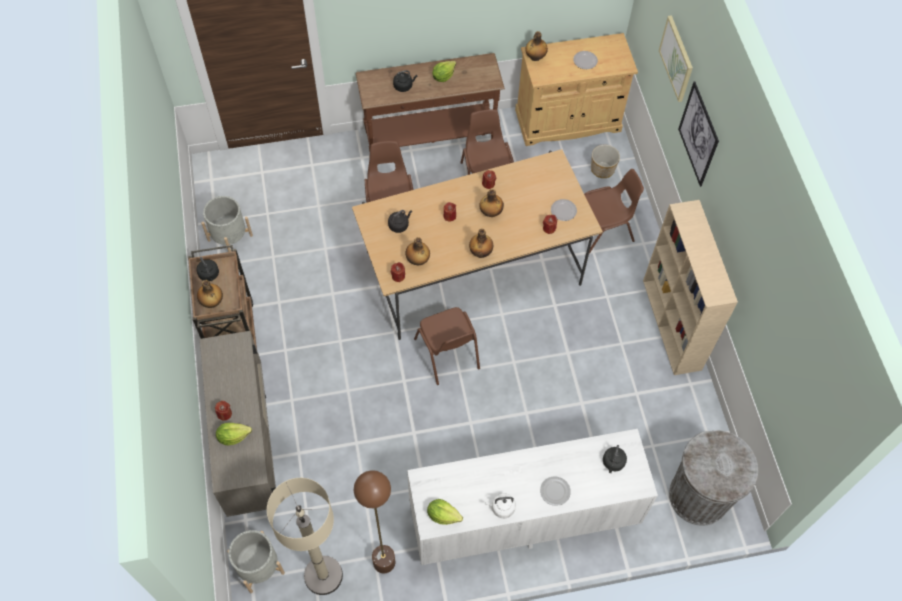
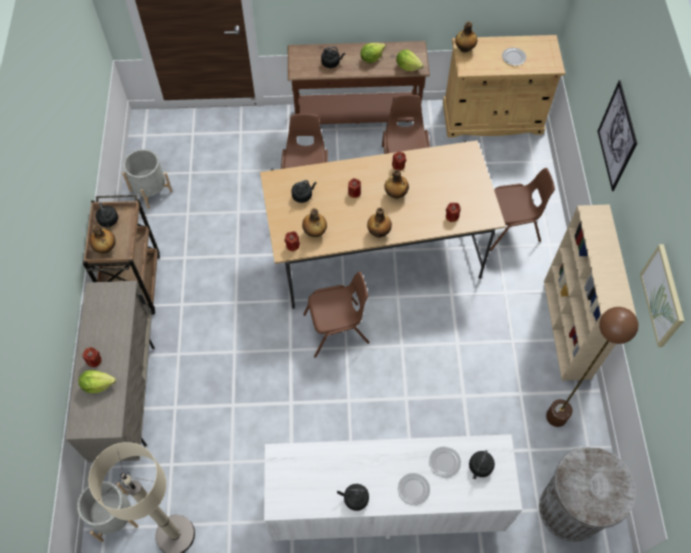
camera: 10 degrees right, 0 degrees up
(384, 562) = (237, 530): brown floor lamp -> brown floor lamp (556, 417)
(443, 515) = (292, 497): lettuce -> lettuce (408, 66)
(447, 354) = (337, 329): brown chair -> brown chair turned 90 degrees counterclockwise
(501, 508) = (354, 499): white kettle -> black kettle
(563, 210) = (469, 200): plate -> plate (444, 462)
(602, 169) = (519, 168): planter -> none
(677, 58) = (604, 57): picture -> picture (663, 296)

